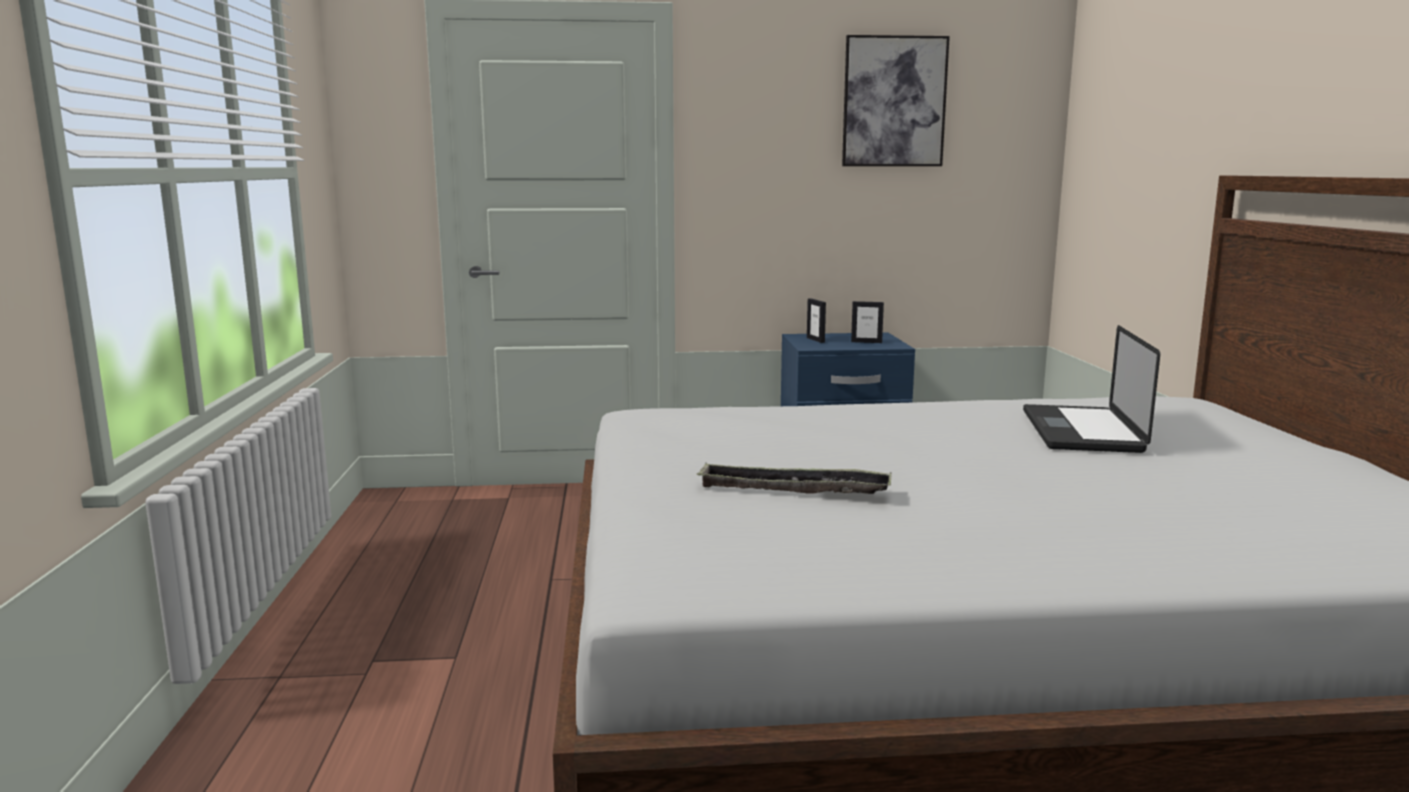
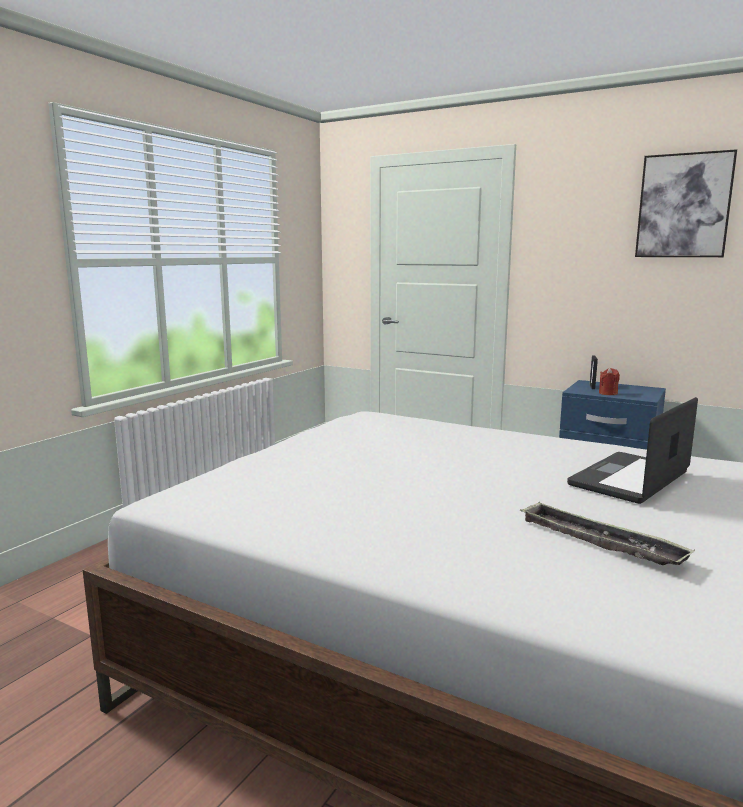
camera: 35 degrees right, 0 degrees up
(793, 489) = (340, 471): tray -> tray (599, 542)
(848, 345) = (608, 393): none -> red candle
(866, 342) = (628, 392): picture frame -> none

